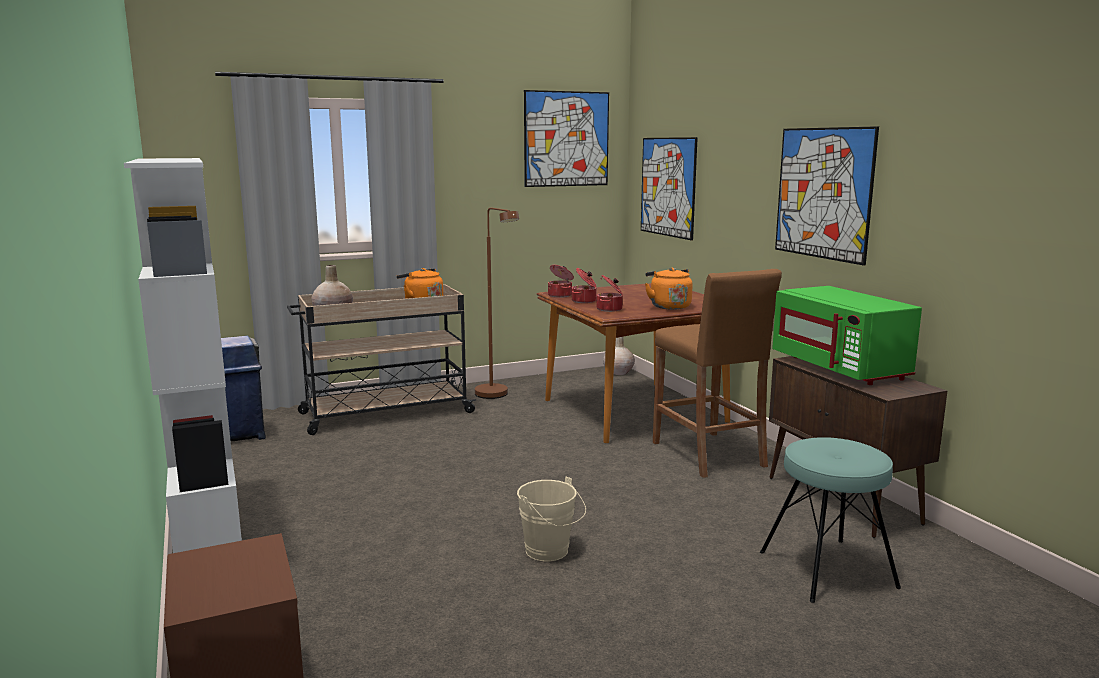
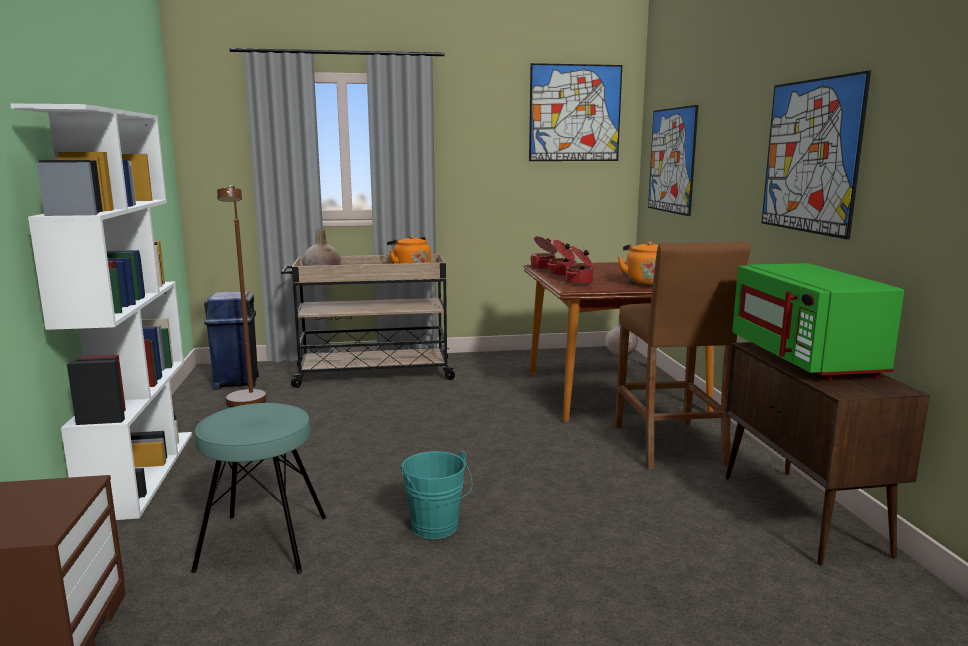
camera: 15 degrees right, 0 degrees up
(496, 396) = (485, 366): brown floor lamp -> brown floor lamp (247, 405)
(550, 552) = (437, 529): beige bucket -> turquoise bucket
(827, 570) = (740, 596): turquoise stool -> turquoise stool (263, 543)

